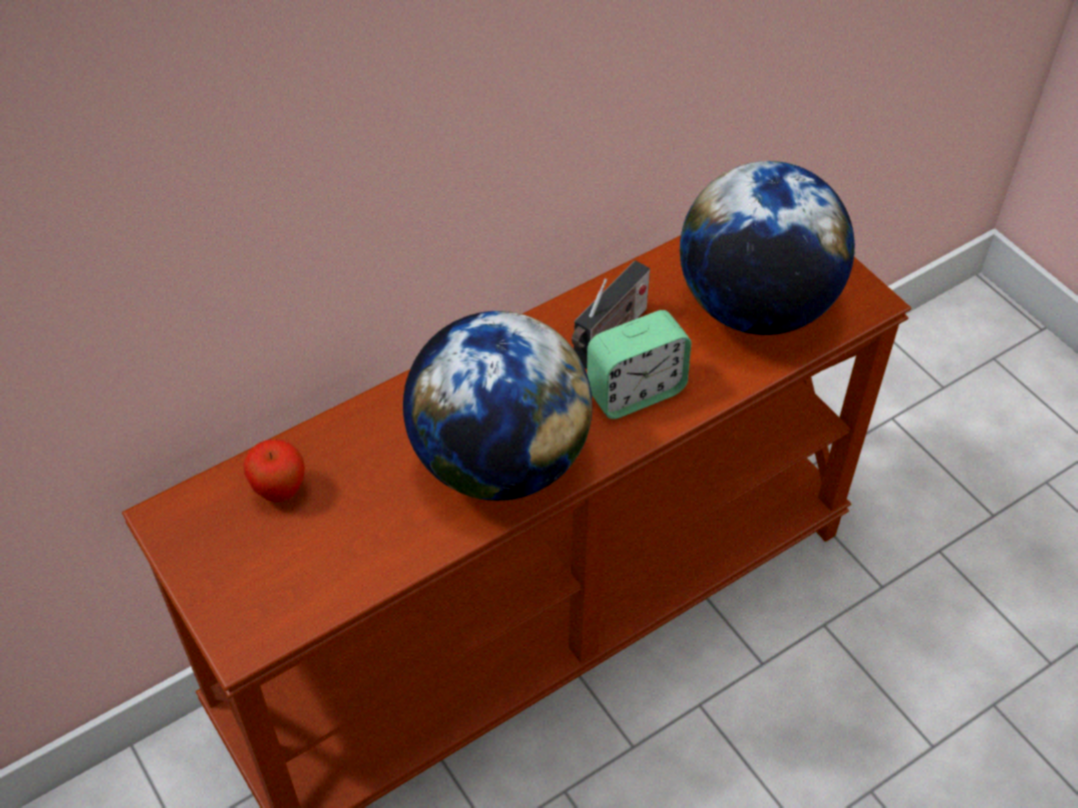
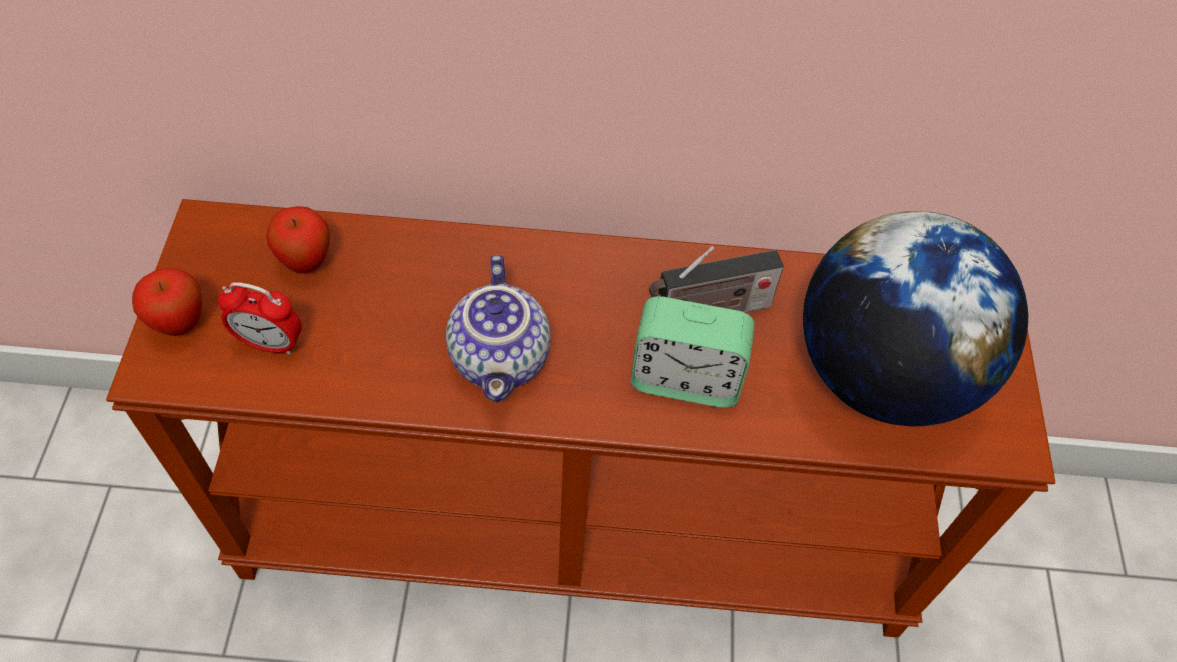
camera: 35 degrees right, 5 degrees up
(226, 598) = (180, 323): none -> apple
(314, 564) = (270, 343): none -> alarm clock
(499, 461) = (502, 359): globe -> teapot

